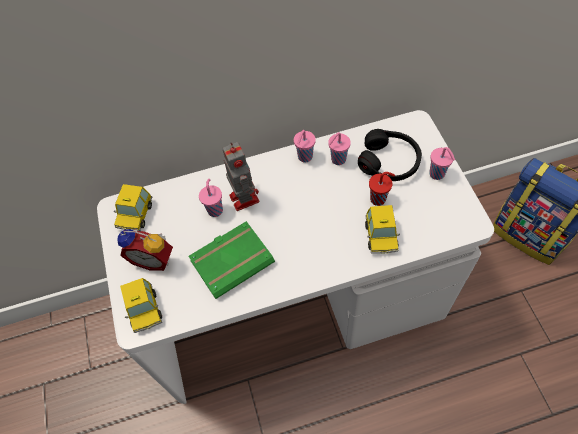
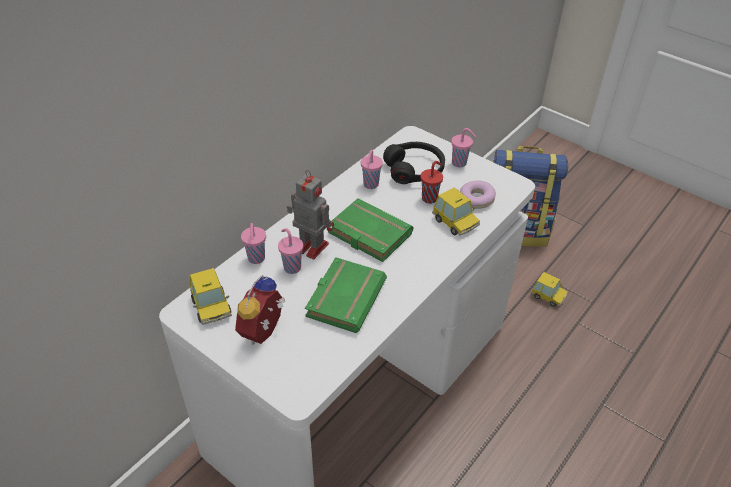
camera: 40 degrees left, 15 degrees down
(144, 310) = (294, 377): toy car -> toy car (548, 296)
(154, 258) = (265, 332): alarm clock -> alarm clock turned 135 degrees clockwise
(296, 209) = (367, 234): none -> green book
(304, 157) = (339, 194): pink cup -> pink cup (256, 259)
(421, 221) = (476, 199): none -> donut

